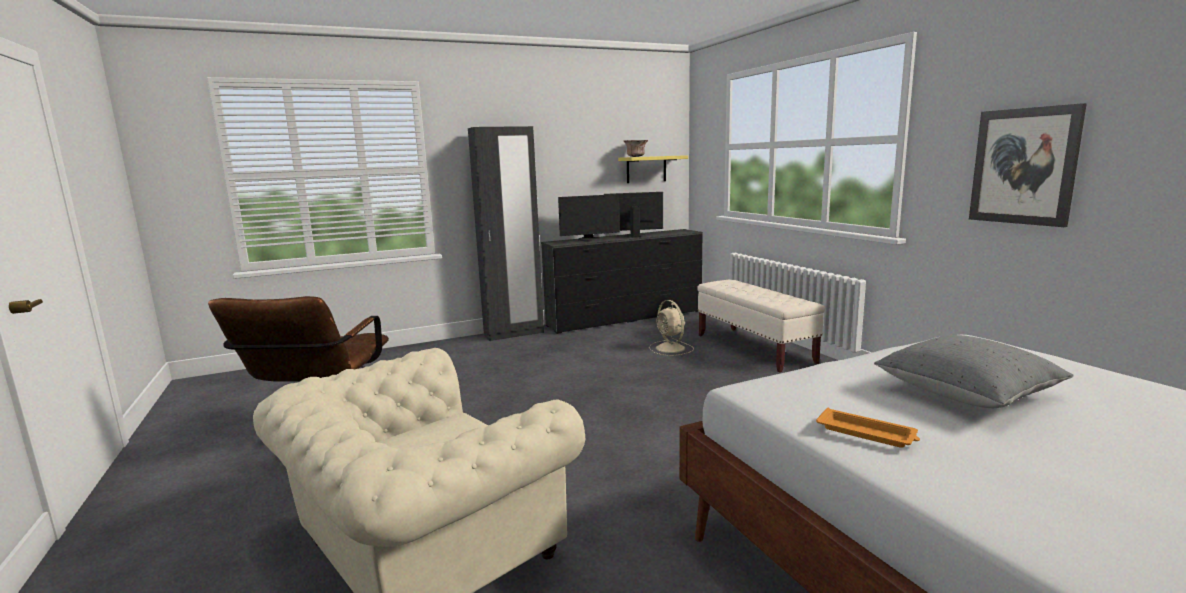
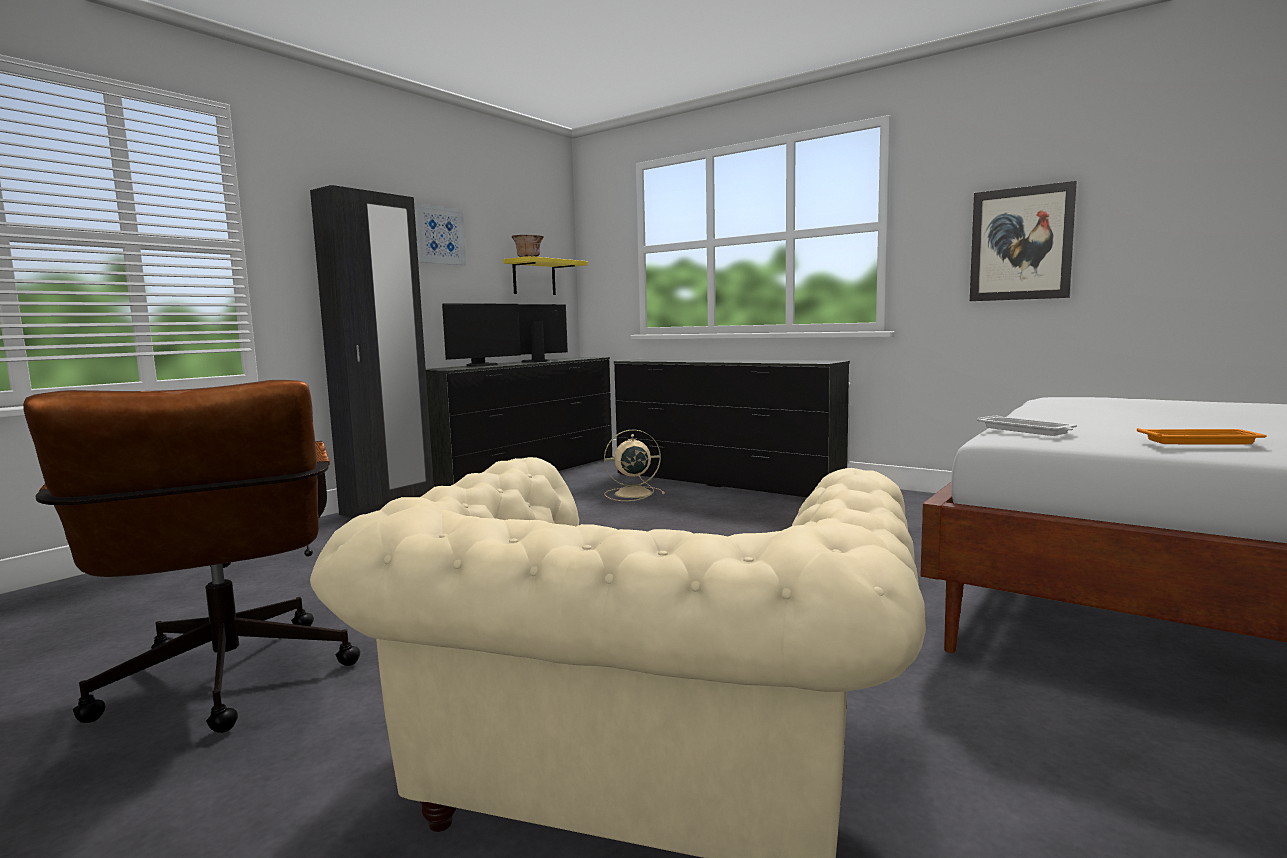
camera: 30 degrees left, 5 degrees down
(564, 146) = (439, 235): none -> picture
(671, 348) = (631, 494): beige fan -> beige fan turned 135 degrees clockwise
(754, 349) = (724, 482): beige bench -> black dresser
(779, 385) = (1026, 430): none -> white tray
(966, 395) = (1173, 418): grey pillow -> none

